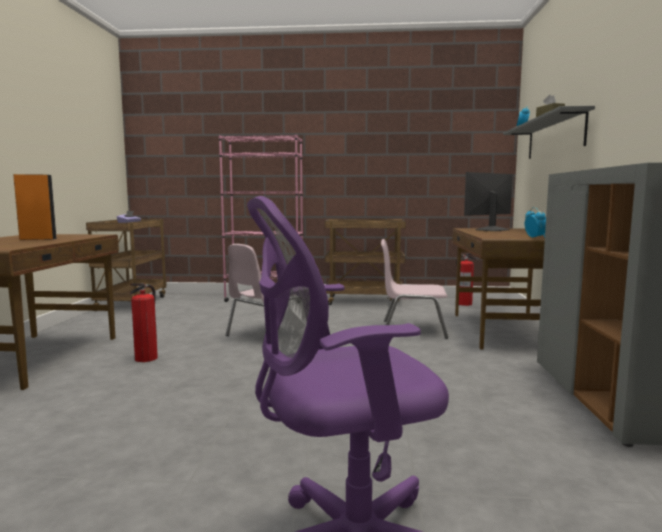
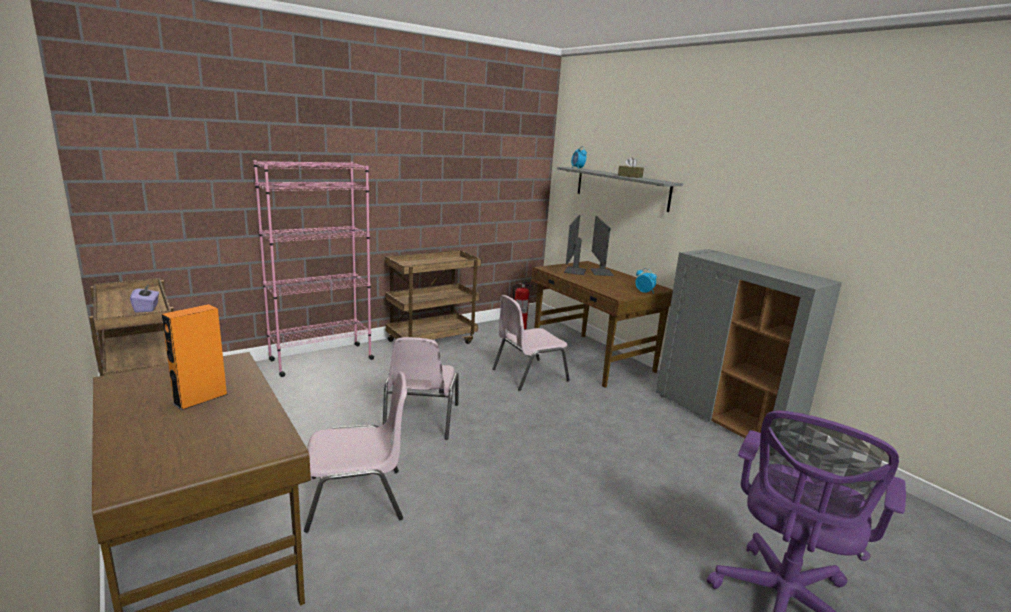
camera: 40 degrees left, 10 degrees up
(146, 358) = (357, 498): fire extinguisher -> pink chair
(522, 231) = (600, 272): none -> monitor

